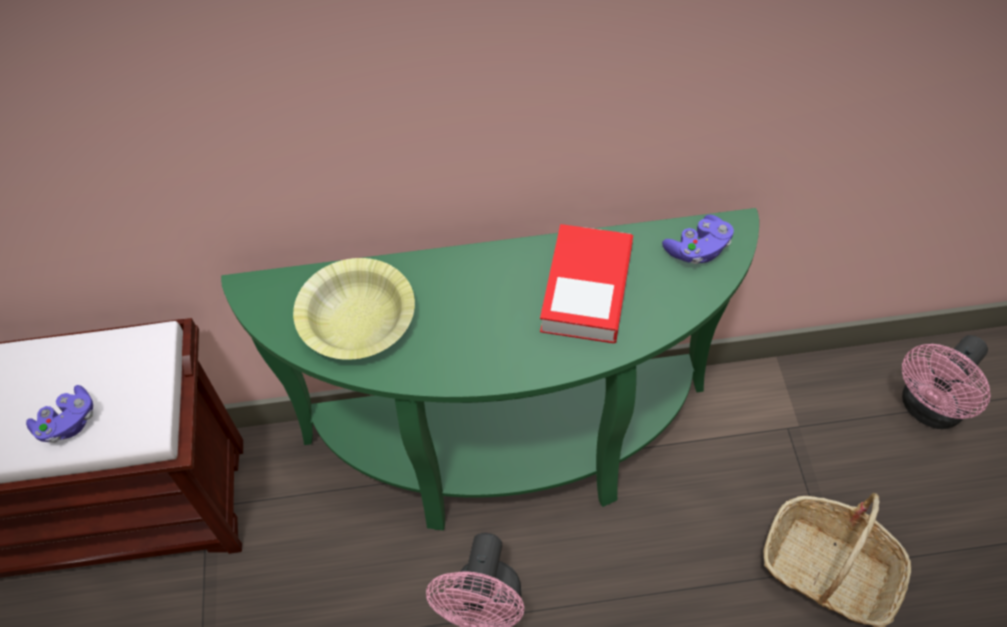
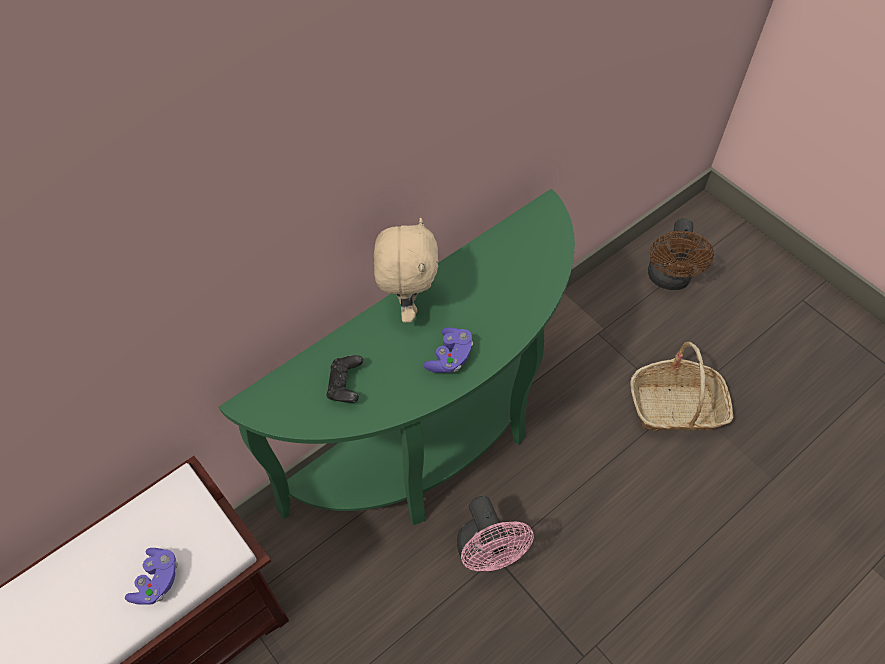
camera: 35 degrees left, 0 degrees up
(357, 319) = (345, 385): yellow bowl -> black game controller
(486, 263) = (407, 304): none -> beige plush toy
(586, 290) = (485, 290): book -> none
(698, 250) = (535, 231): purple game controller -> purple game controller (450, 358)
(928, 409) = (669, 280): pink fan -> brown fan

